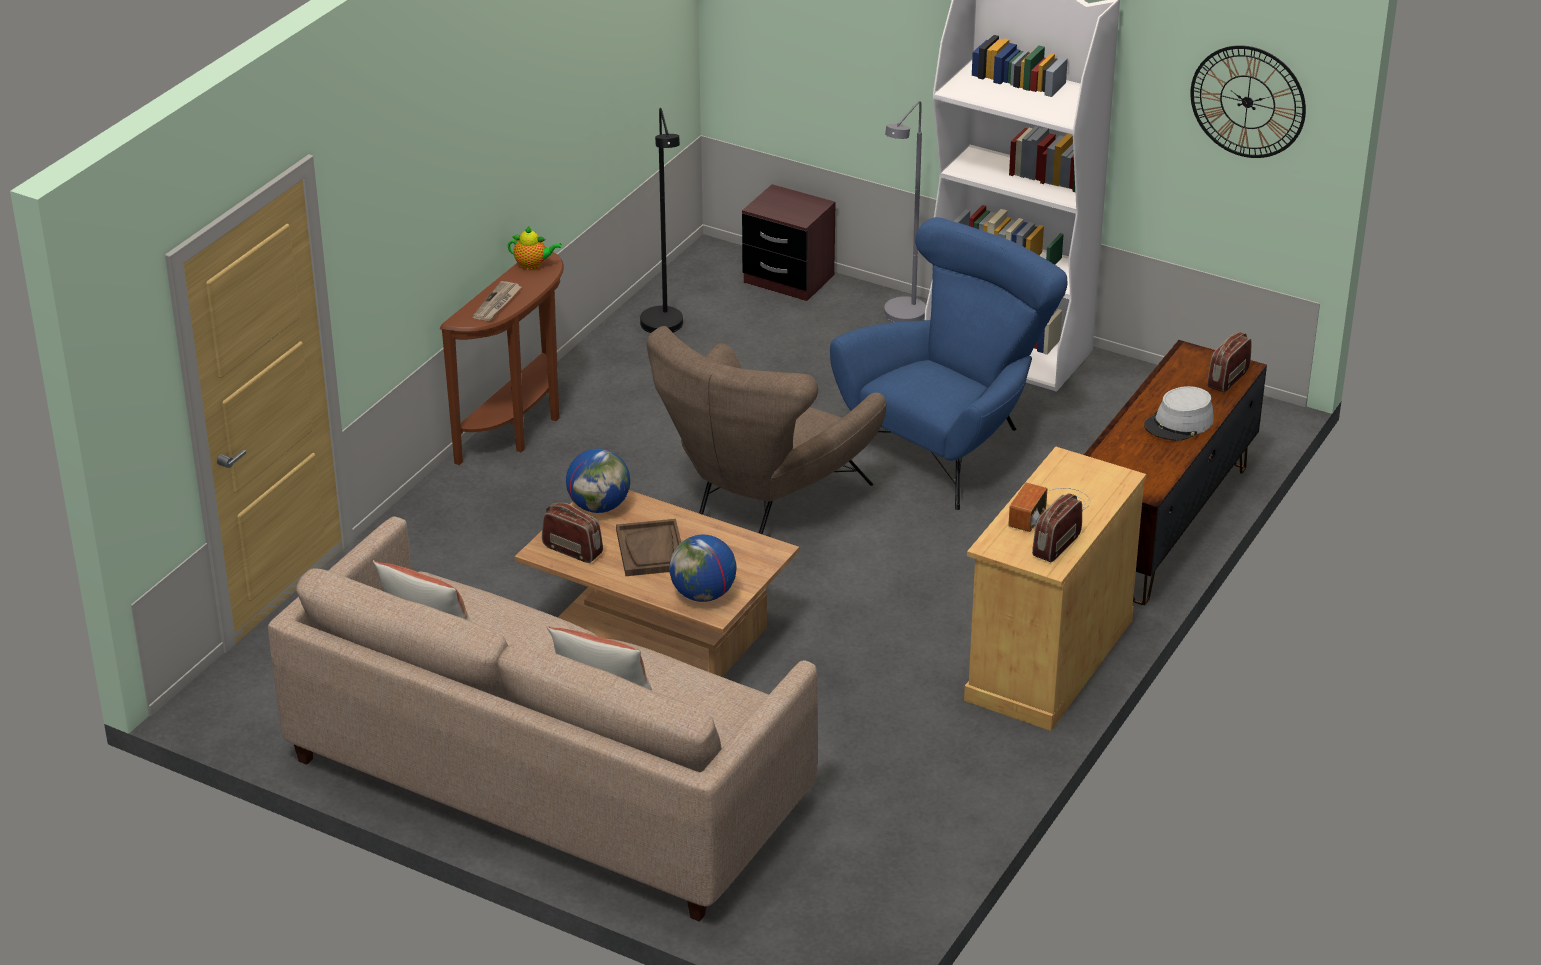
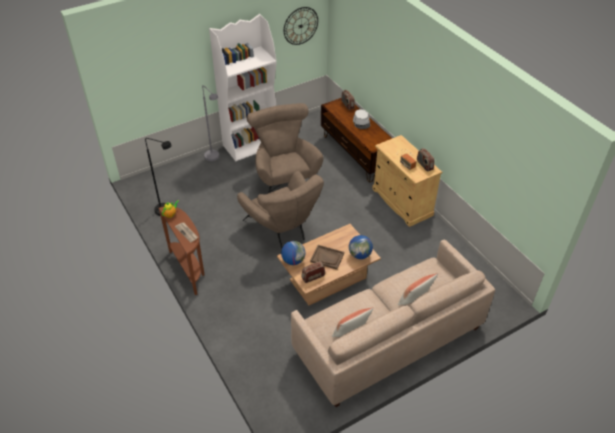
camera: 60 degrees left, 10 degrees up
(788, 279) = (168, 172): brown nightstand -> none
(949, 440) = (284, 176): blue armchair -> brown armchair

